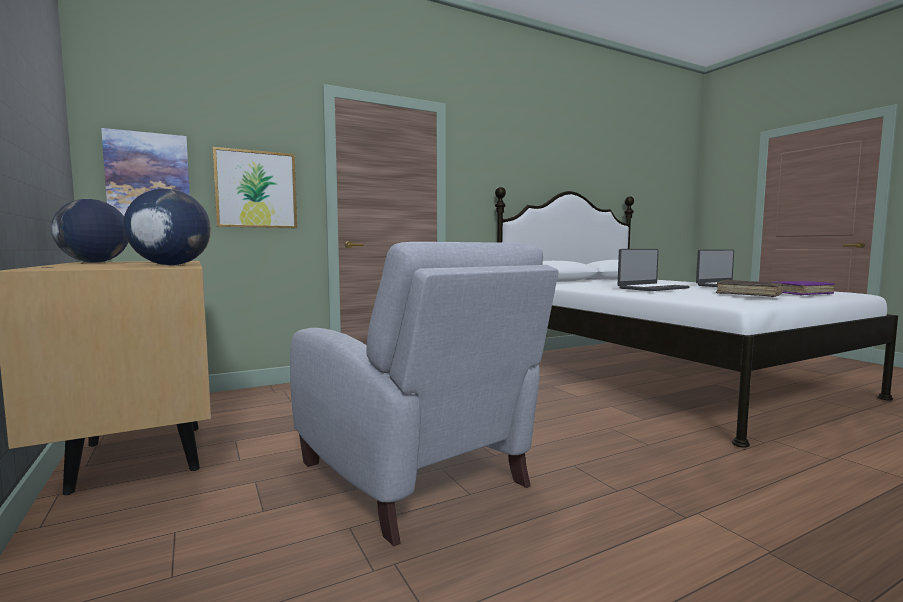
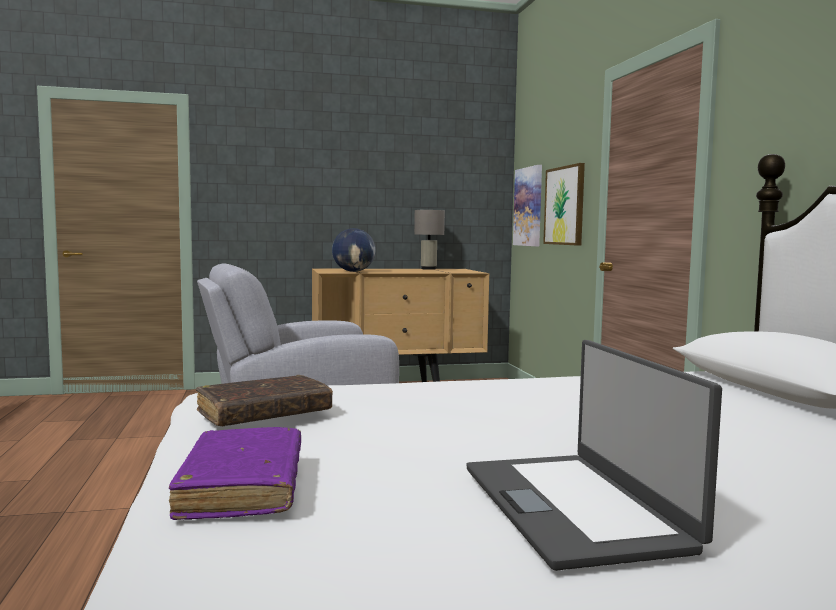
camera: 105 degrees right, 0 degrees up
(94, 262) = (428, 269): globe -> grey table lamp
(652, 288) = (479, 399): laptop -> none

